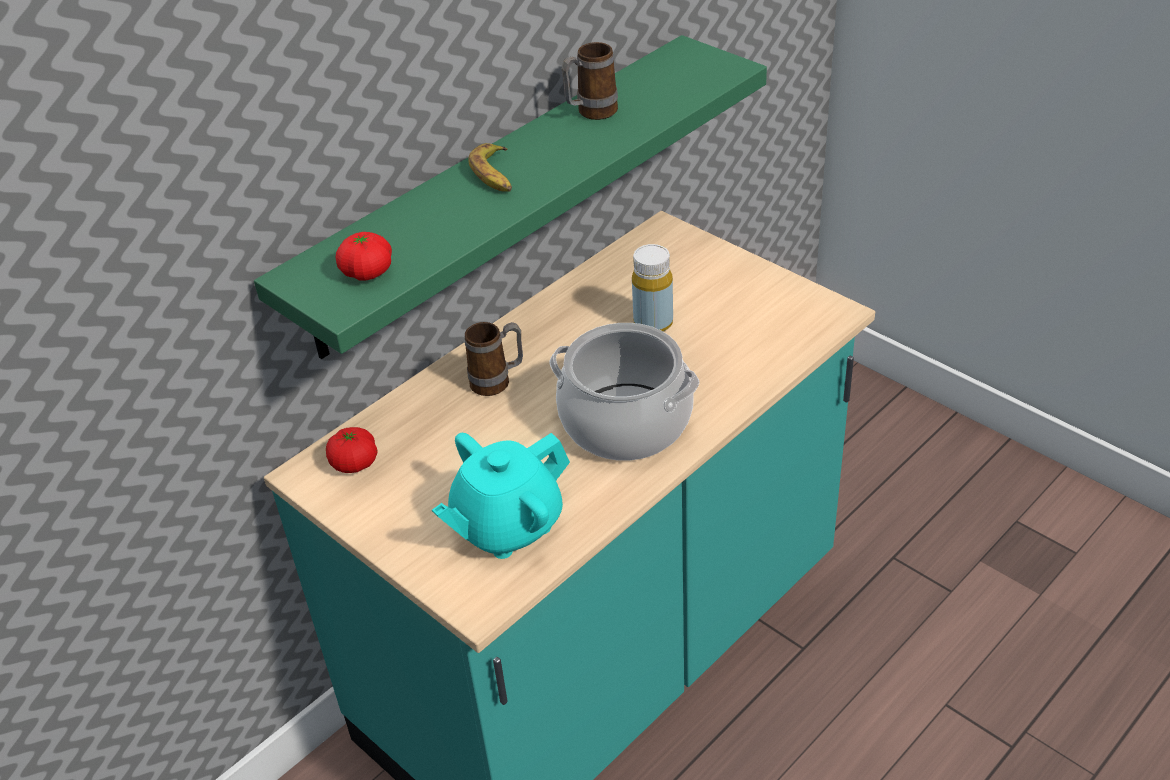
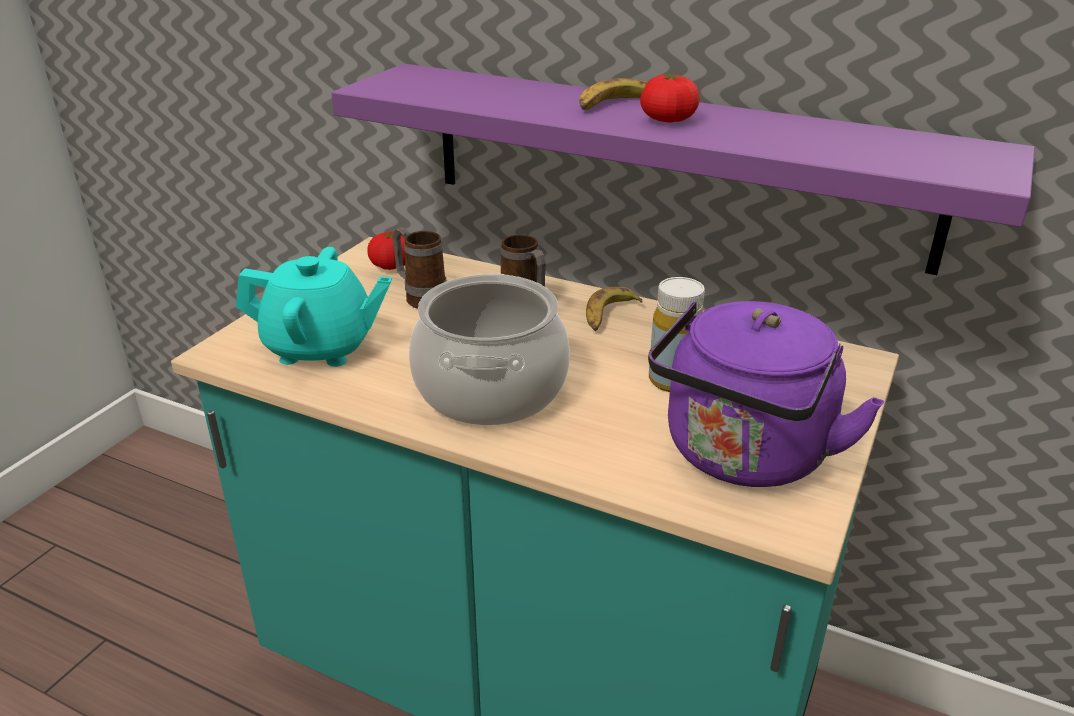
camera: 70 degrees right, 10 degrees down
(367, 272) = (423, 87): tomato -> tomato (668, 120)
(497, 193) = (670, 163): green shelf -> purple shelf
(507, 526) = (321, 348): turquoise teapot -> turquoise teapot turned 150 degrees clockwise
(538, 335) = (608, 316): none -> banana
(590, 113) = (778, 125): mug -> mug (420, 297)
(759, 314) = (743, 457): none -> purple kettle

